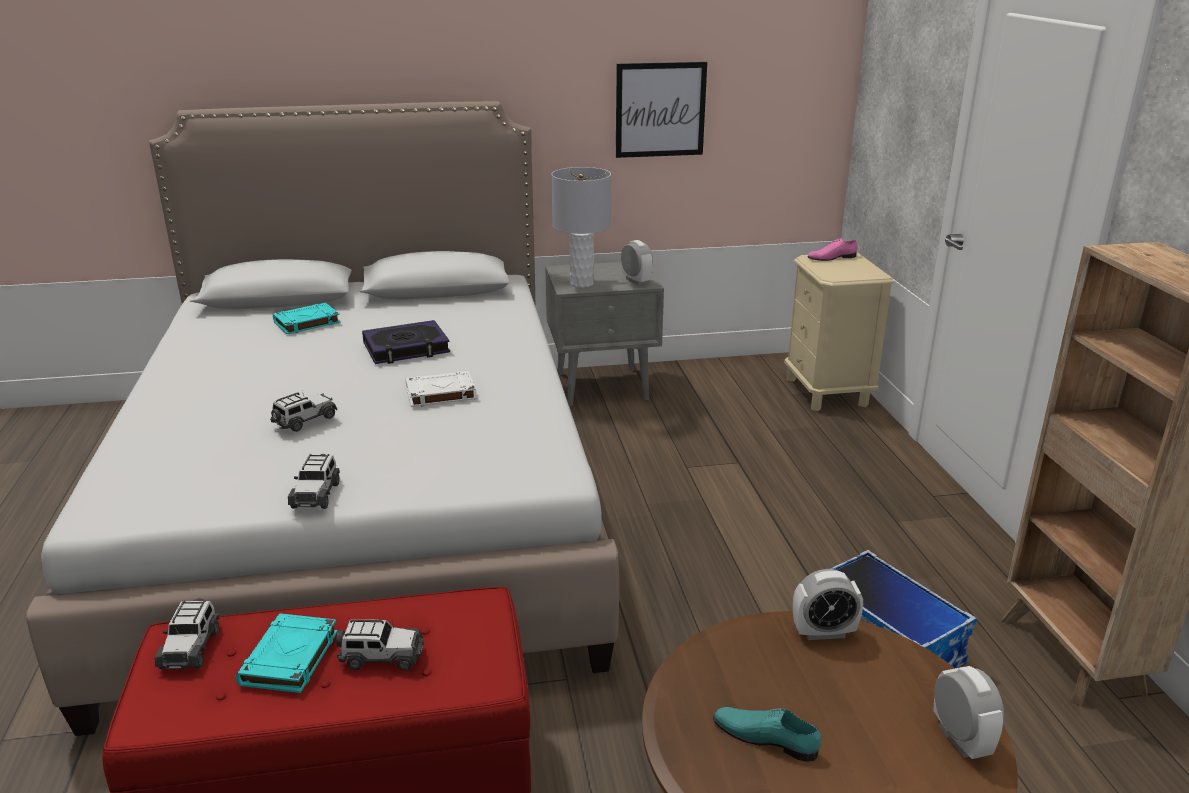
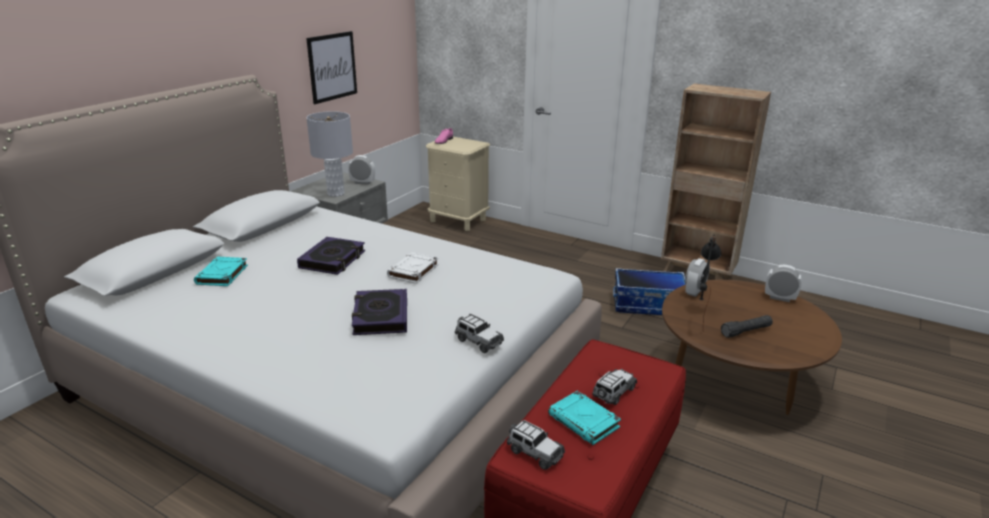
camera: 50 degrees left, 0 degrees up
(304, 421) = (380, 317): toy car -> book
(731, 669) = (698, 320): none -> black table lamp
(765, 736) = (746, 331): turquoise shoe -> black flashlight

